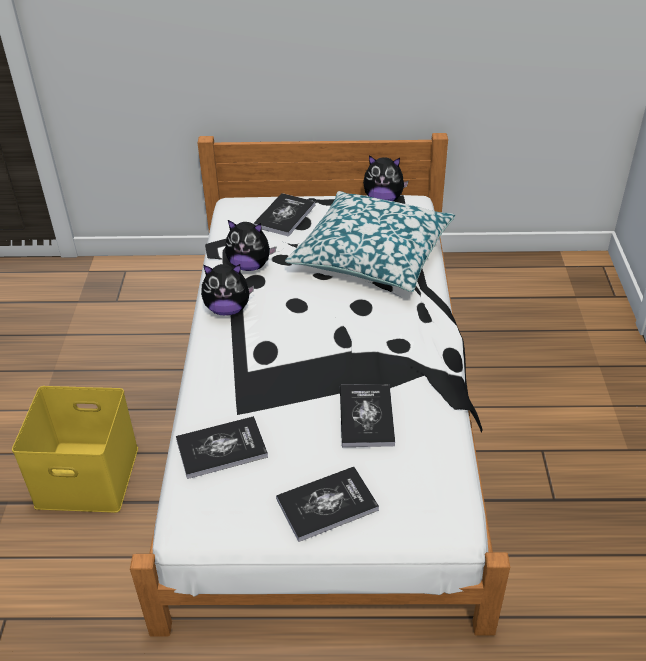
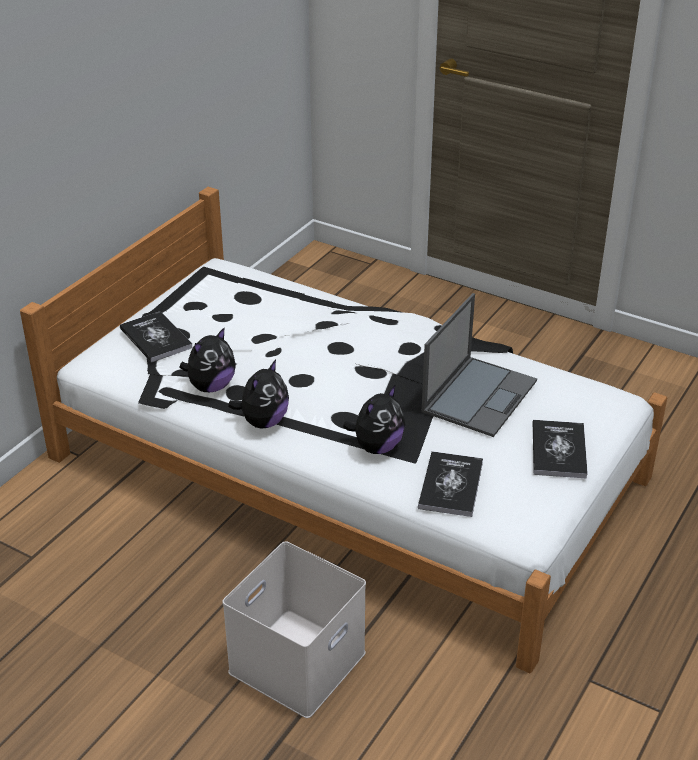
camera: 60 degrees left, 5 degrees down
(90, 475) = (297, 659): yellow storage box -> white storage box
(366, 416) = (479, 395): book -> laptop
(372, 255) = (274, 315): pillow -> none
(383, 199) = (197, 278): plush toy -> plush toy (377, 447)

